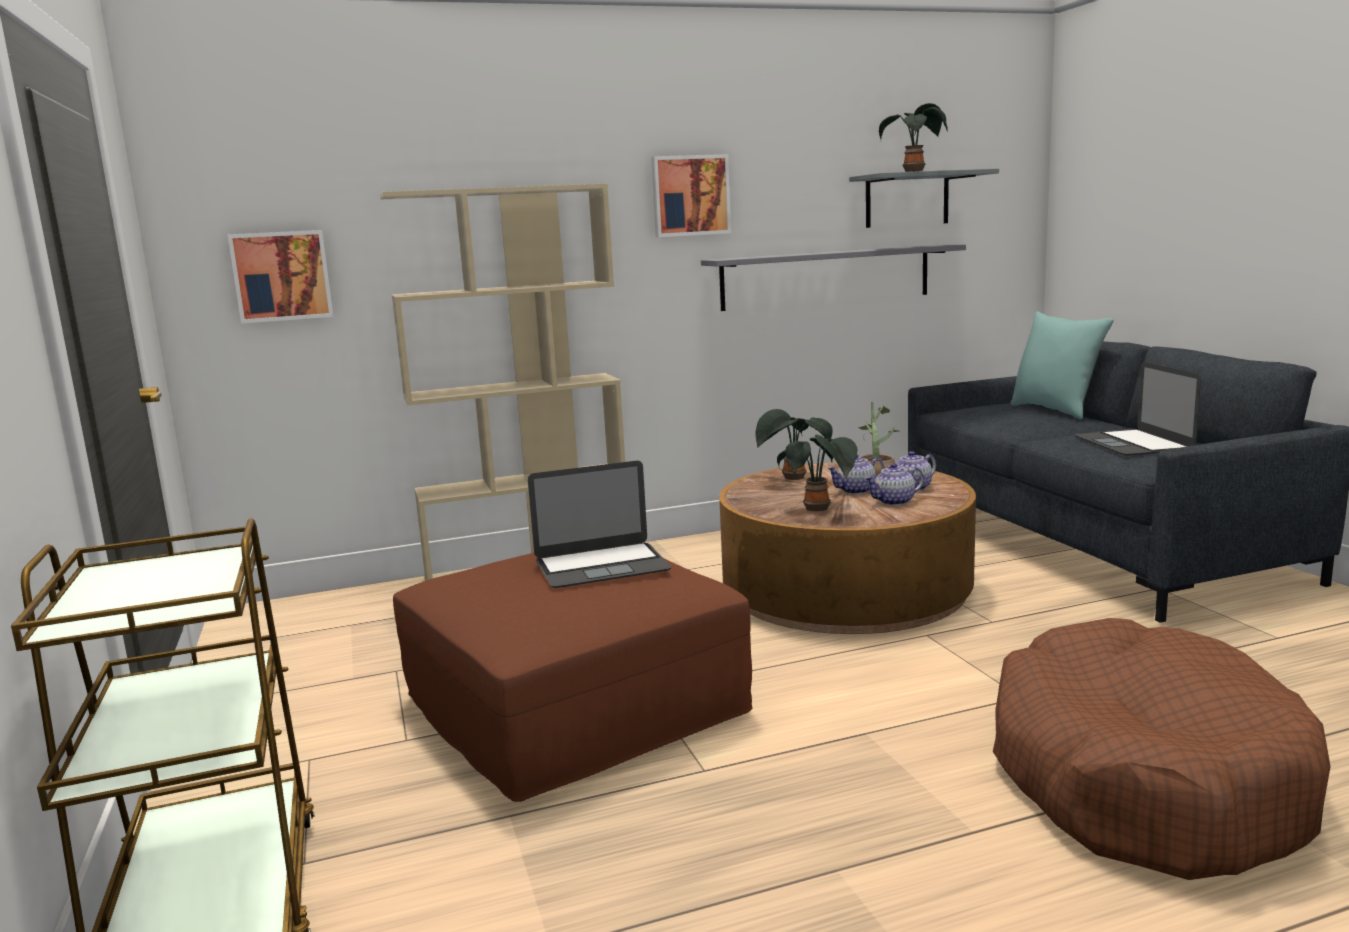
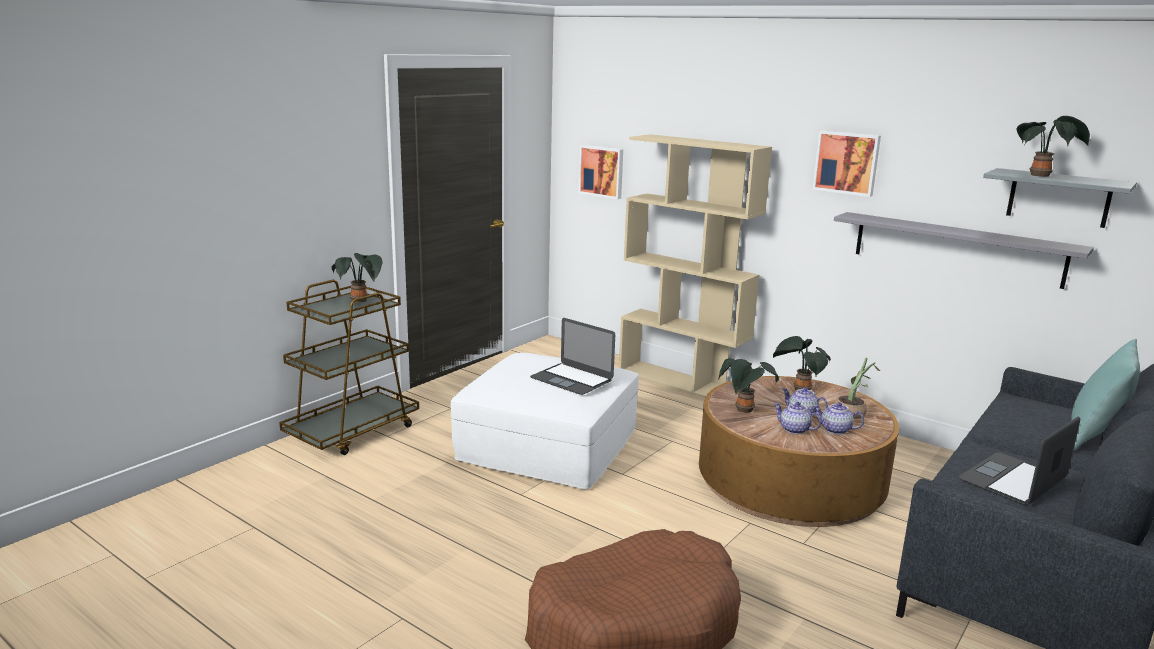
camera: 55 degrees right, 5 degrees up
(161, 571) = (360, 301): none -> potted plant
(573, 705) = (548, 444): brown ottoman -> white ottoman

